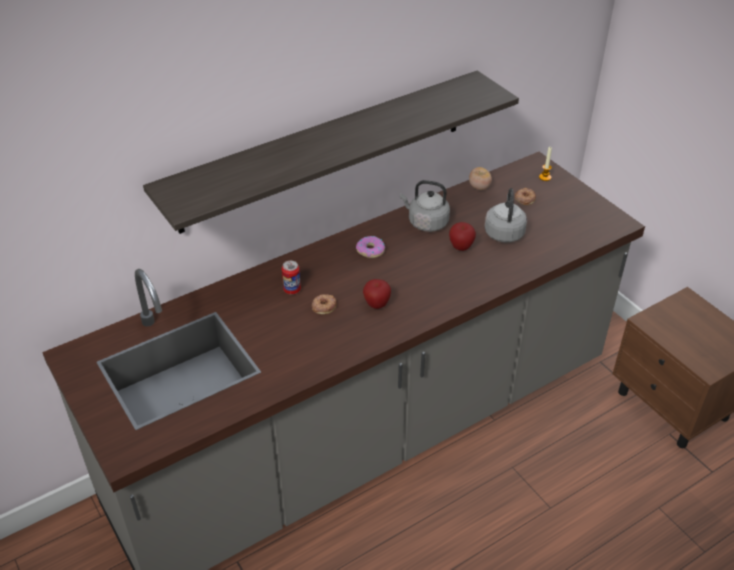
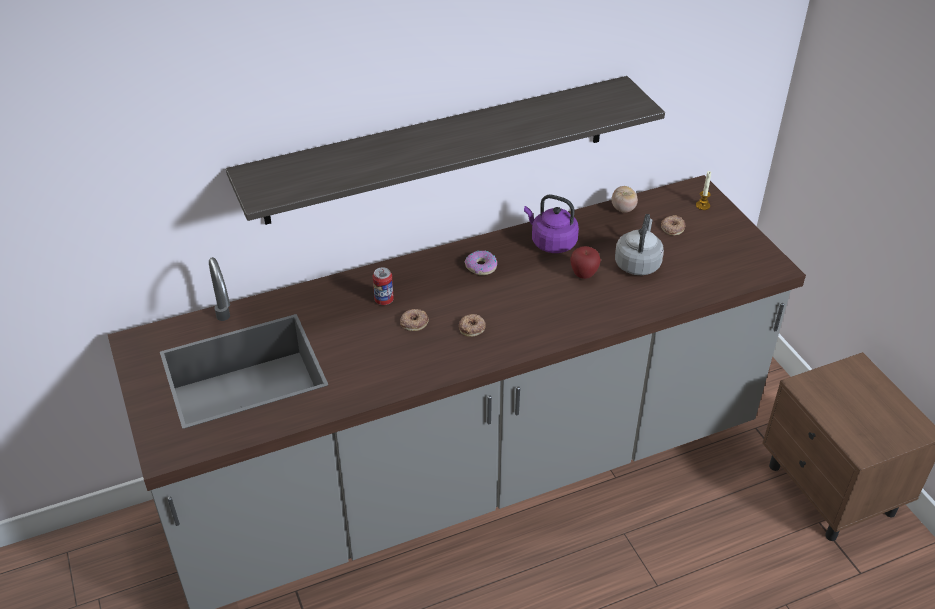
camera: 10 degrees right, 0 degrees up
(376, 304) = (472, 327): apple -> donut
(426, 223) = (551, 242): grey kettle -> purple kettle

